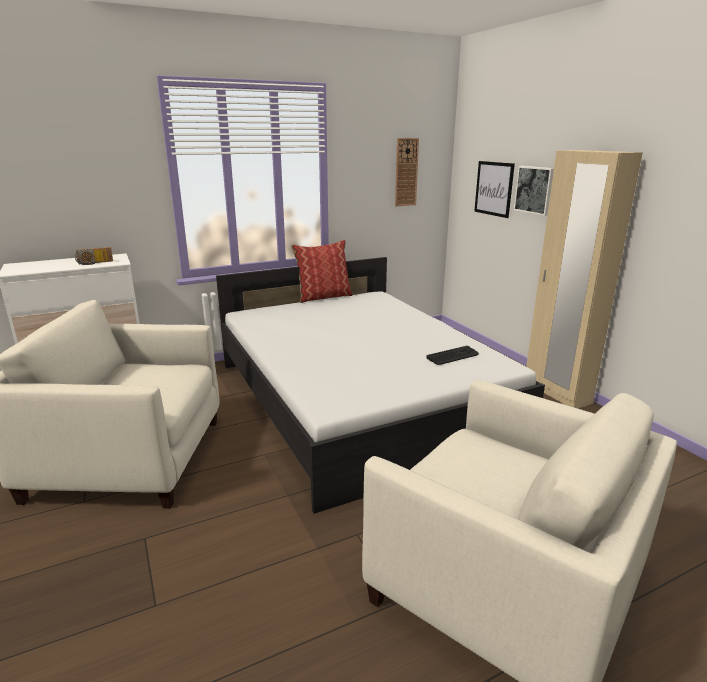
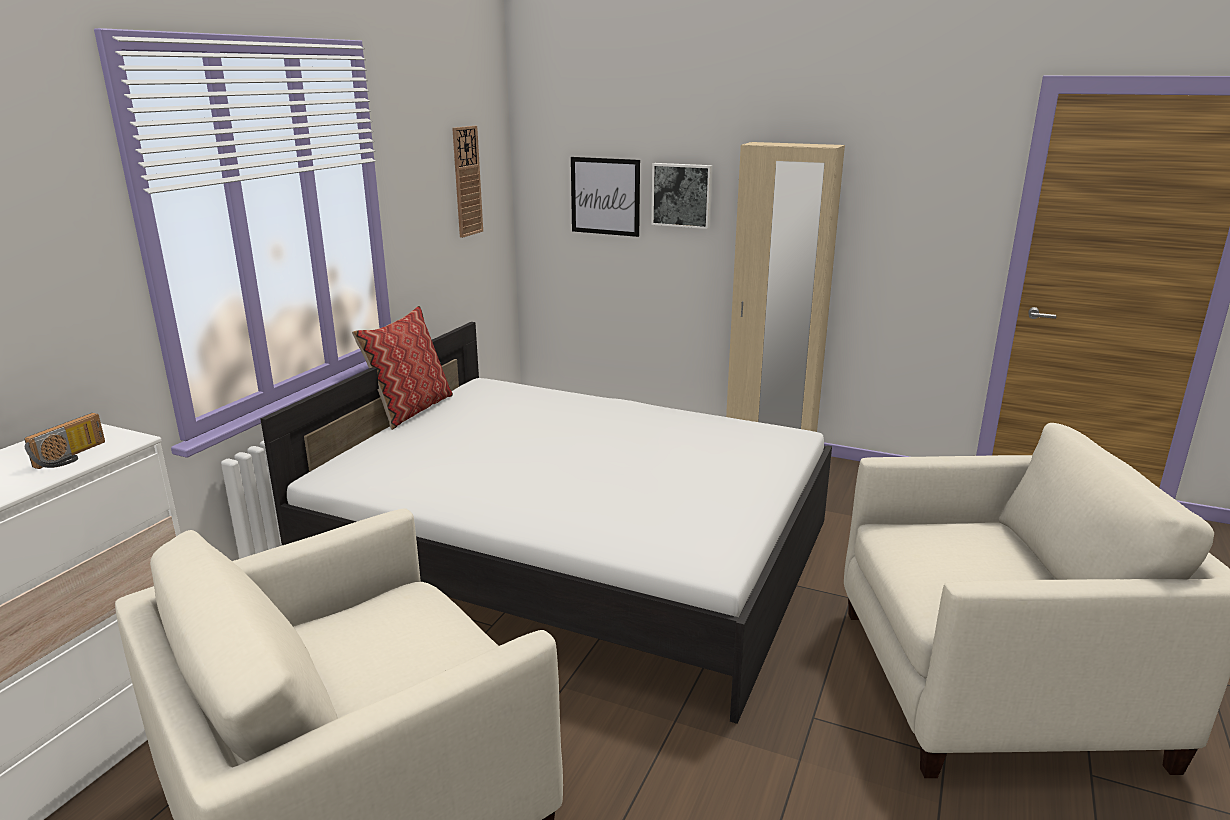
camera: 40 degrees left, 0 degrees up
(453, 356) = (726, 443): keyboard -> none

